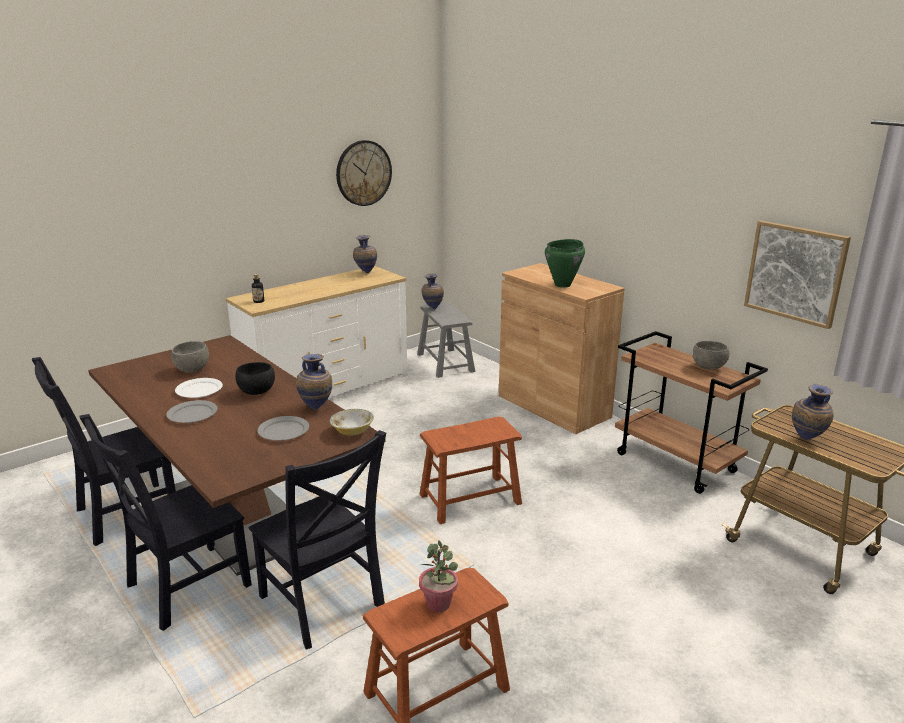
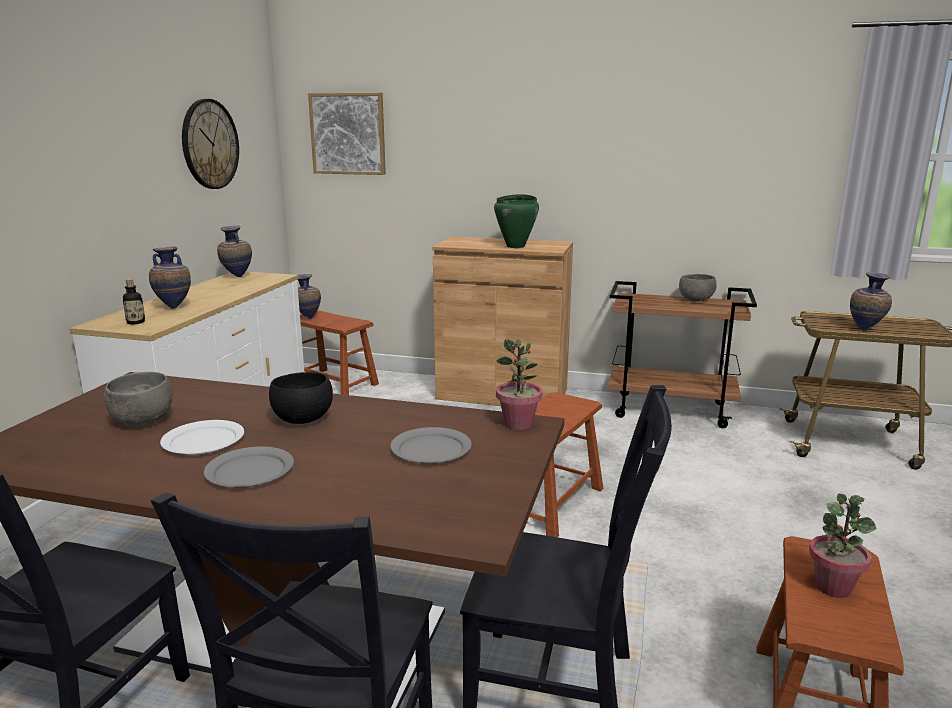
camera: 35 degrees left, 5 degrees down
(316, 408) = (423, 414): vase -> vase (174, 307)
(352, 431) = (518, 424): bowl -> potted plant
(445, 363) = (333, 383): grey stool -> brown stool
(795, 273) = (771, 187): picture -> picture (348, 134)

